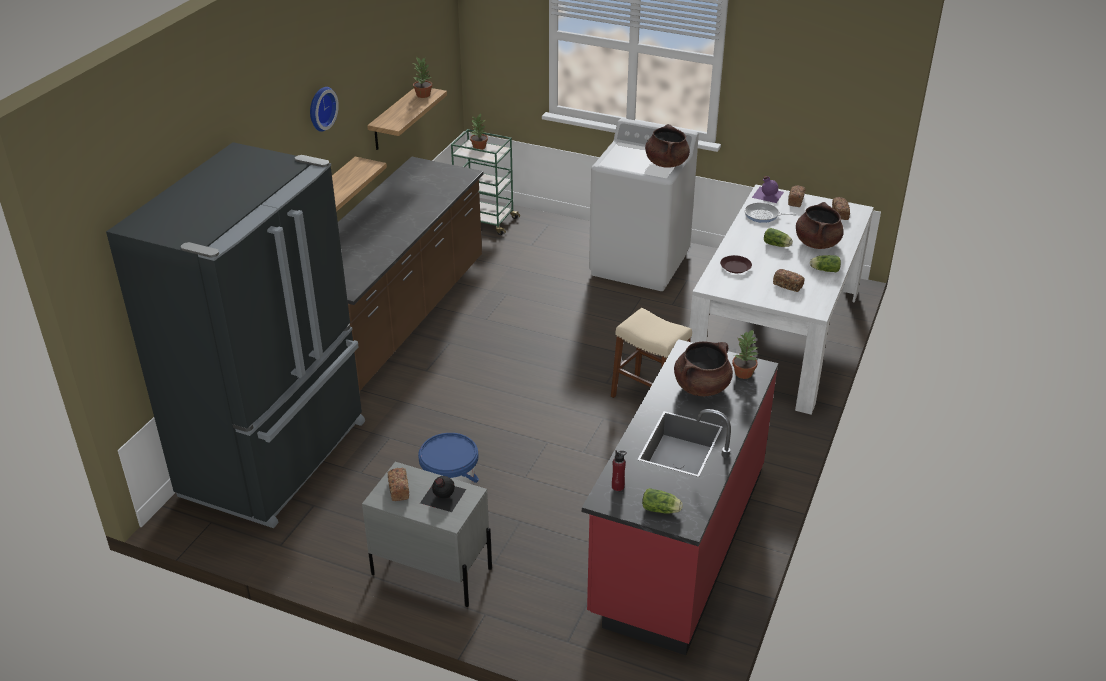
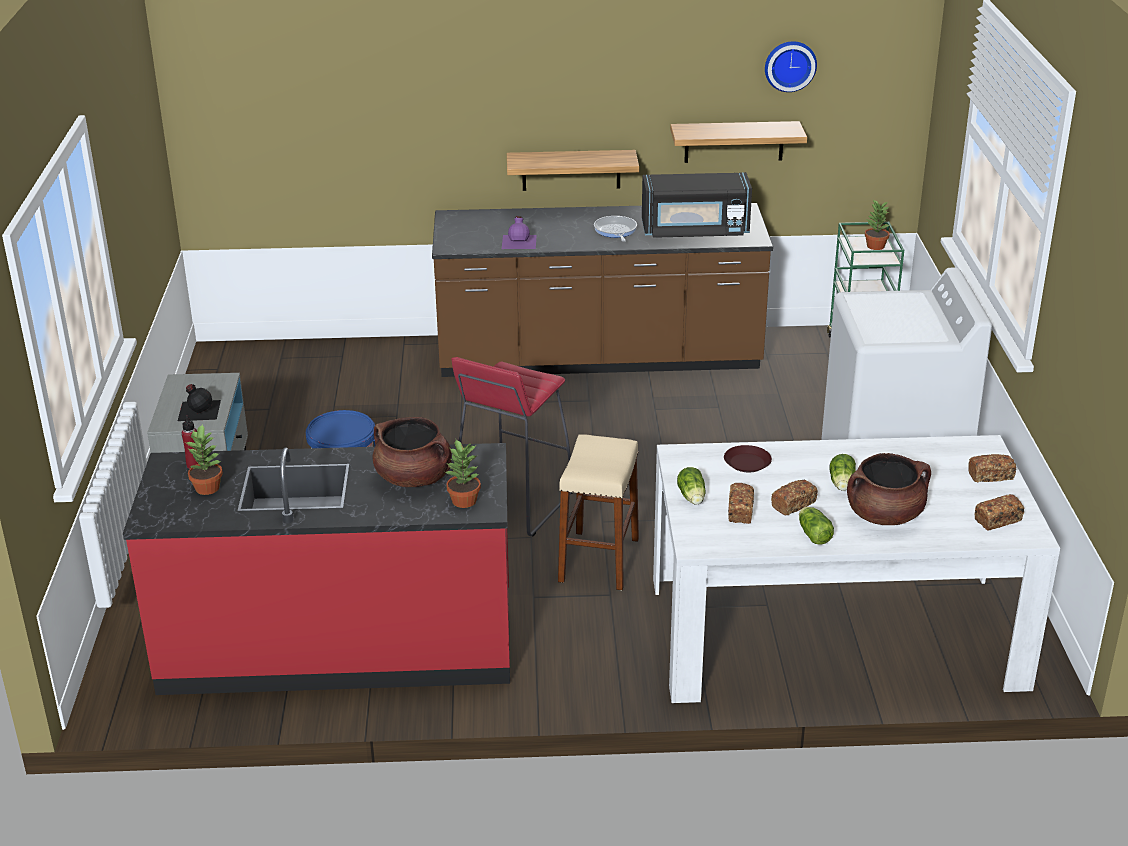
camera: 65 degrees right, 5 degrees down
(278, 458) = (324, 370): black fridge -> none
(320, 108) = (575, 64): wall clock -> wall clock (790, 65)
(398, 489) = (197, 386): bread -> bread (793, 505)
(423, 95) = (778, 129): potted plant -> potted plant (208, 488)
(431, 189) = (695, 231): none -> black microwave
(554, 414) = (512, 502): none -> red stool
(662, 510) = (166, 499): lettuce -> lettuce (692, 498)
(666, 163) = (906, 334): brown cooking pot -> none
(763, 215) = (914, 458): frying pan -> frying pan (615, 231)
(767, 194) = (981, 449): purple bottle -> purple bottle (519, 241)

